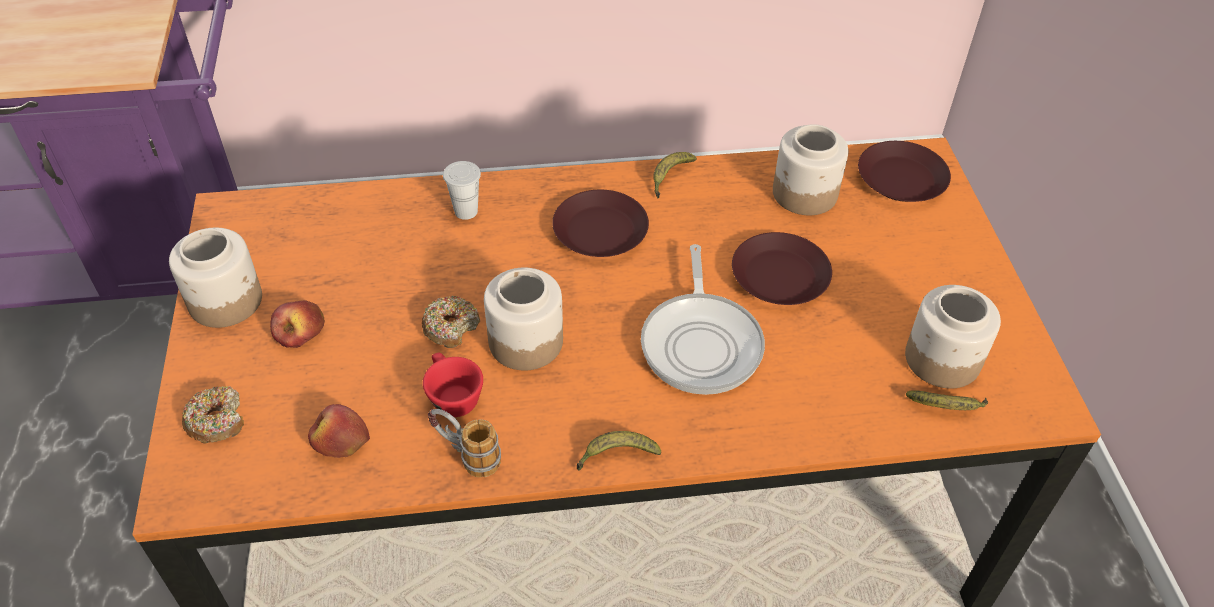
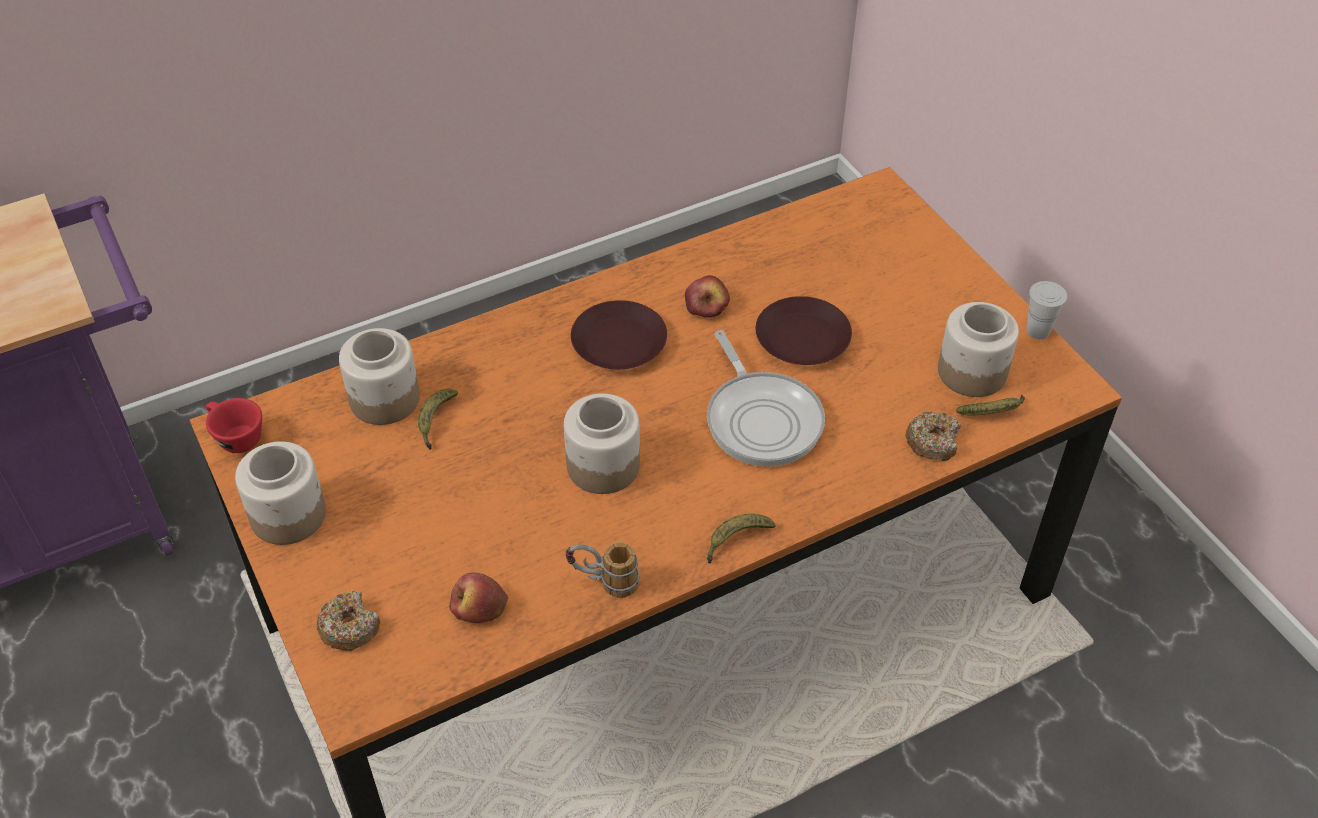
camera: 20 degrees left, 0 degrees up
(300, 332) = (382, 522): apple -> apple (706, 305)
(451, 327) = (526, 473): donut -> donut (932, 442)
(451, 396) = (561, 535): red cup -> red cup (235, 437)
(466, 211) = (479, 360): white cup -> white cup (1038, 331)
(670, 177) = (658, 273): banana -> banana (436, 421)
(804, 194) = (789, 255): jar -> jar (384, 400)
(901, 180) = (868, 218): brown plate -> none

